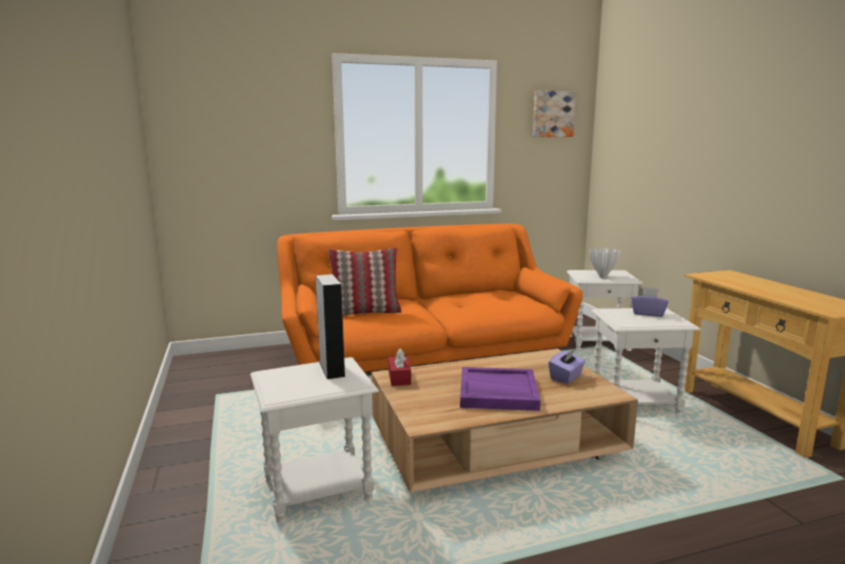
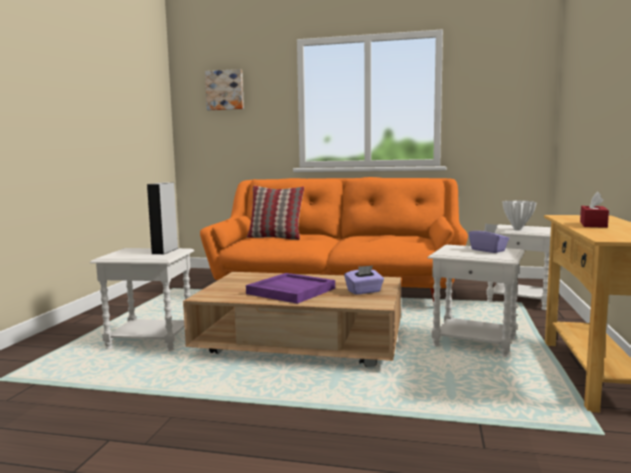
camera: 30 degrees right, 5 degrees down
(399, 378) = (242, 276): red tissue box -> red tissue box (593, 224)
(552, 114) = (505, 74): picture -> picture (225, 90)

